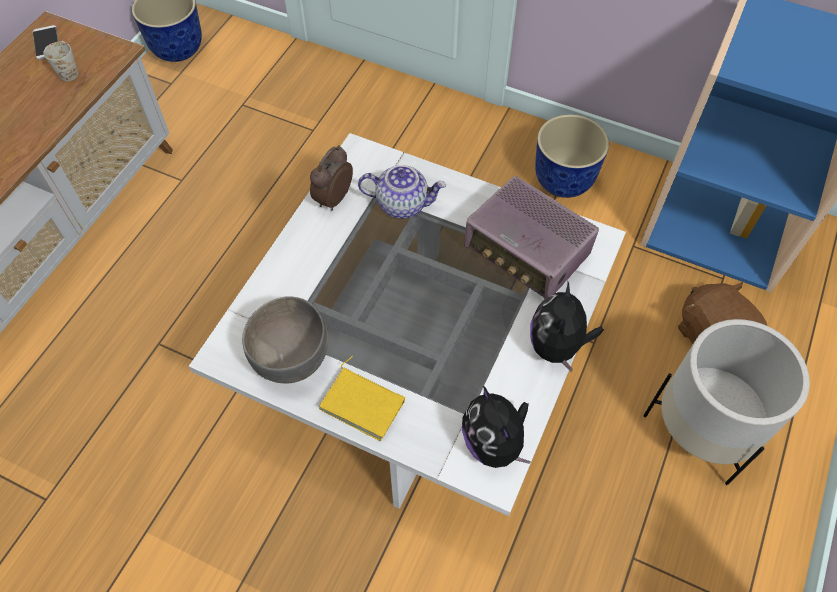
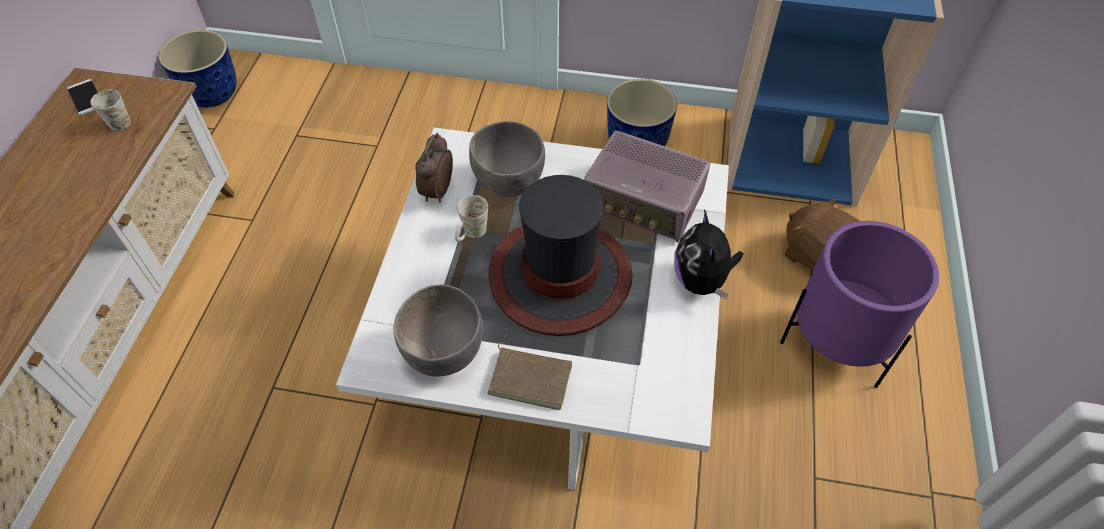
camera: 15 degrees left, 5 degrees down
(351, 249) = (471, 235): none -> white mug
(364, 403) = (531, 377): yellow book -> brown book
(402, 203) = (508, 182): teapot -> grey bowl
(422, 310) = (560, 277): none -> hat
(494, 443) = (672, 384): plush toy -> none
(701, 430) = (837, 343): white planter -> purple planter

